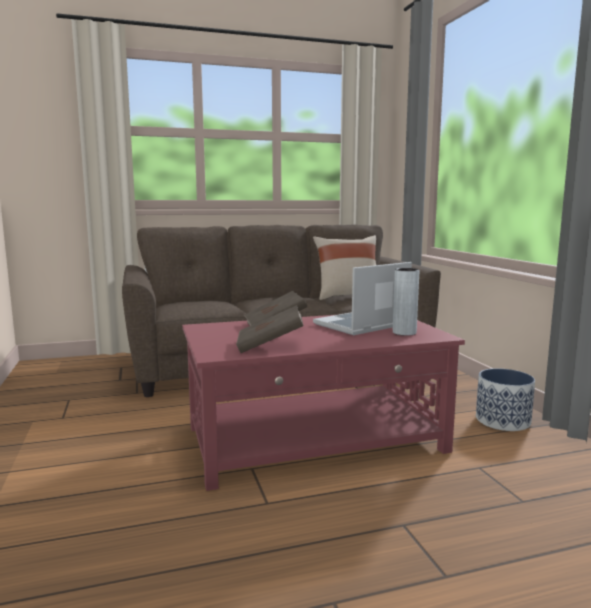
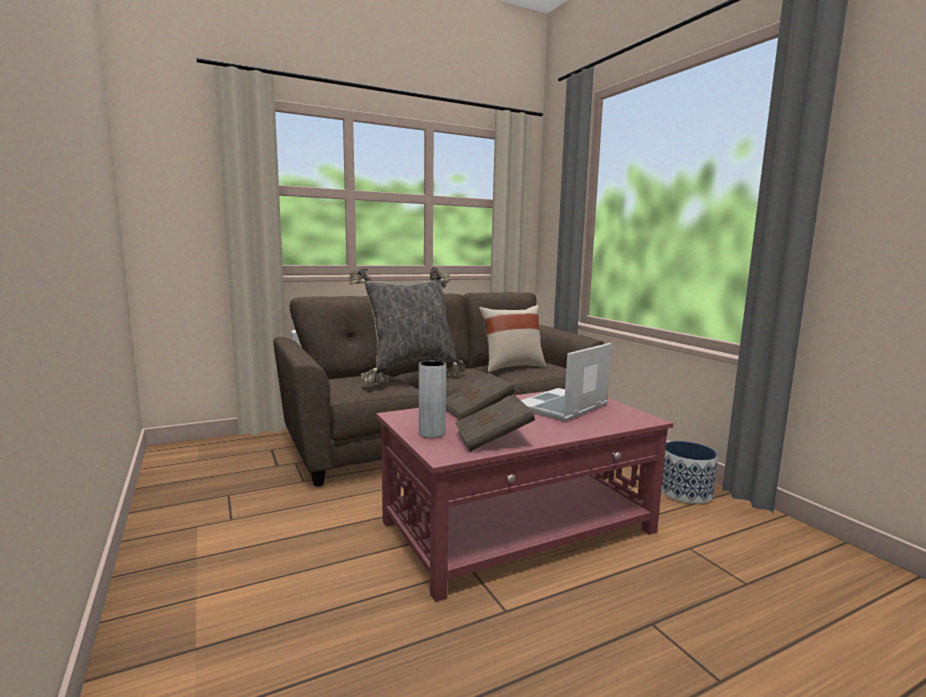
camera: 10 degrees left, 0 degrees up
(239, 303) = (409, 379): none -> pillow
(404, 332) = (611, 416): grey vase -> grey vase (432, 433)

